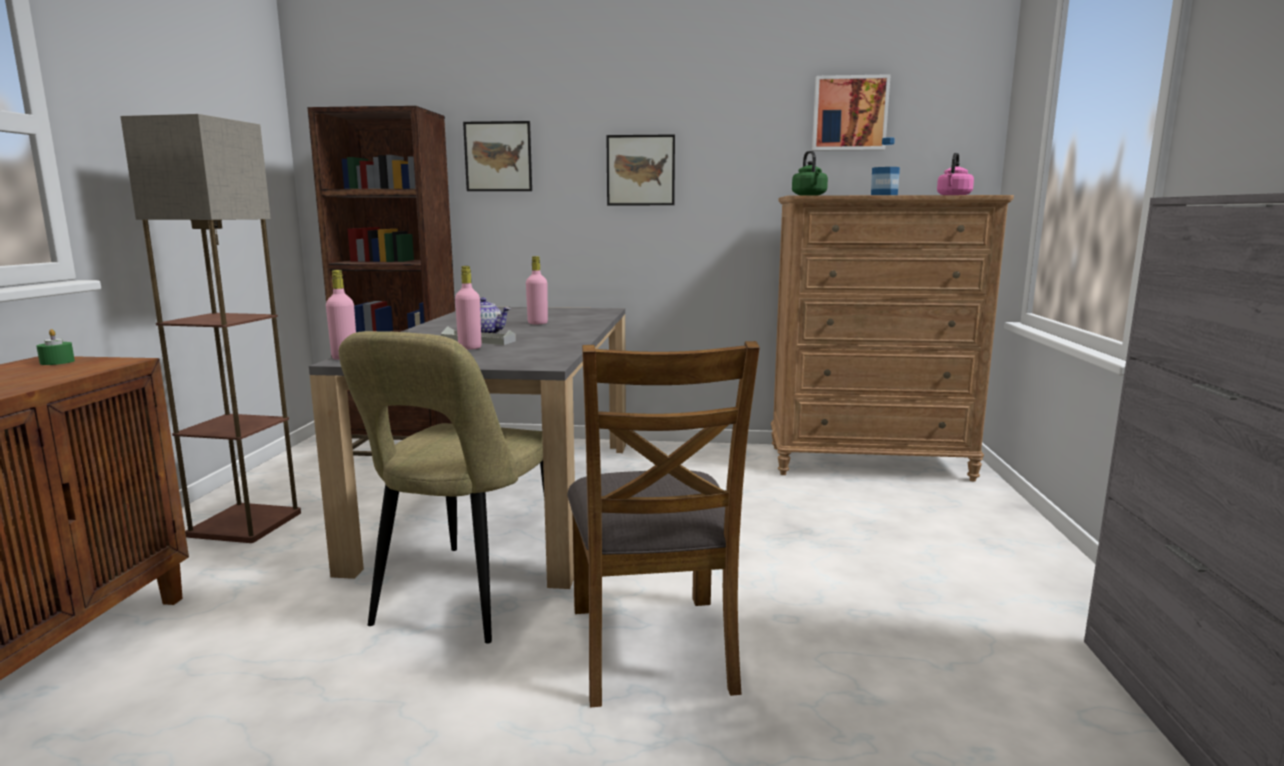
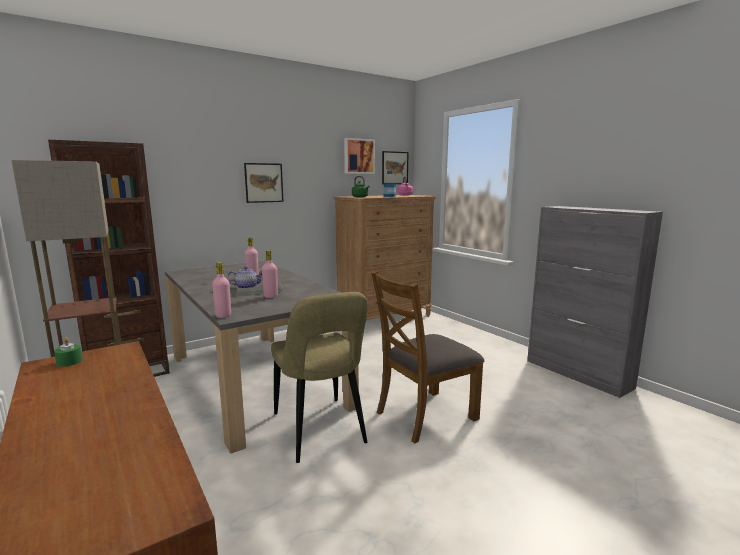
camera: 40 degrees left, 0 degrees up
(498, 156) = (175, 174): picture -> picture (395, 168)
(653, 647) = (425, 415): brown chair -> brown chair turned 105 degrees clockwise

